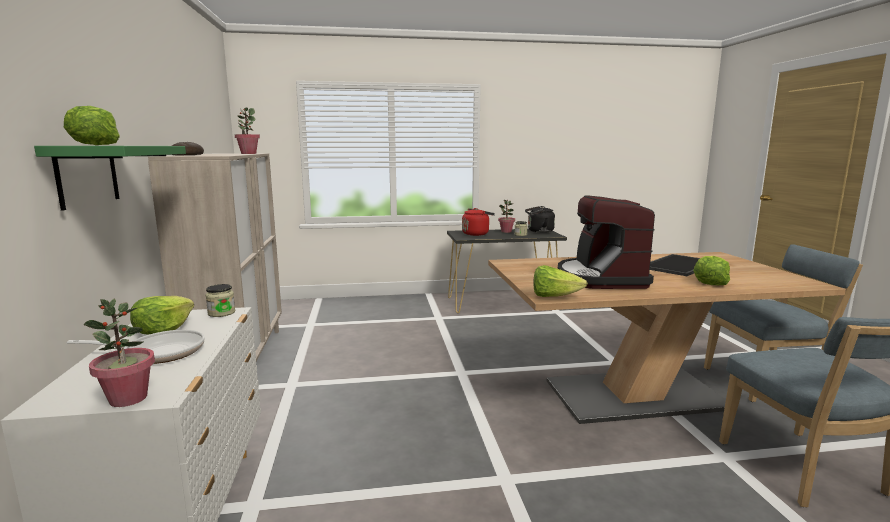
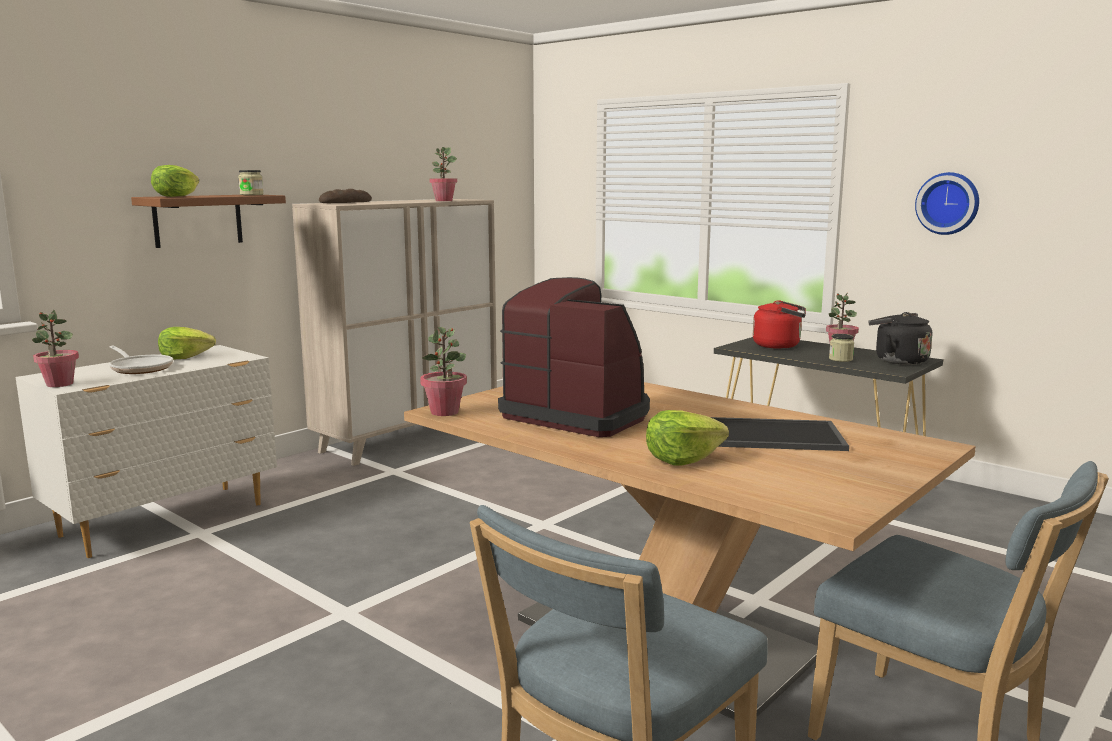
camera: 50 degrees right, 0 degrees up
(87, 175) = (198, 220): green shelf -> brown shelf
(221, 313) = (241, 356): jar -> jar (251, 194)
(534, 150) = (948, 203): none -> wall clock
(554, 297) = (445, 412): lettuce -> potted plant
(600, 278) = (578, 415): coffee machine -> coffee machine turned 75 degrees clockwise

